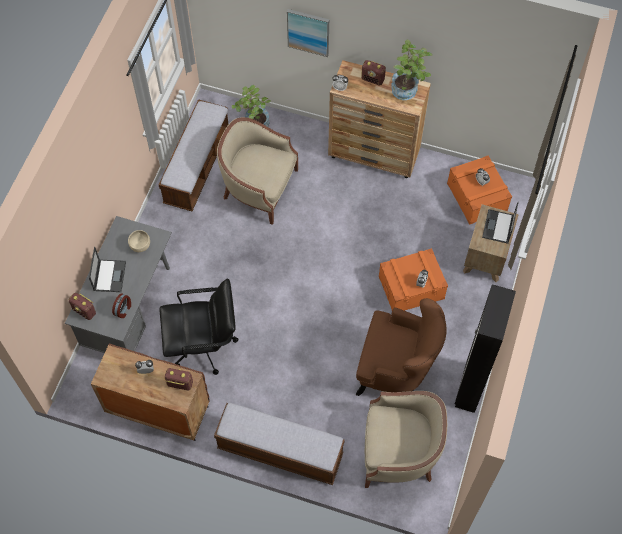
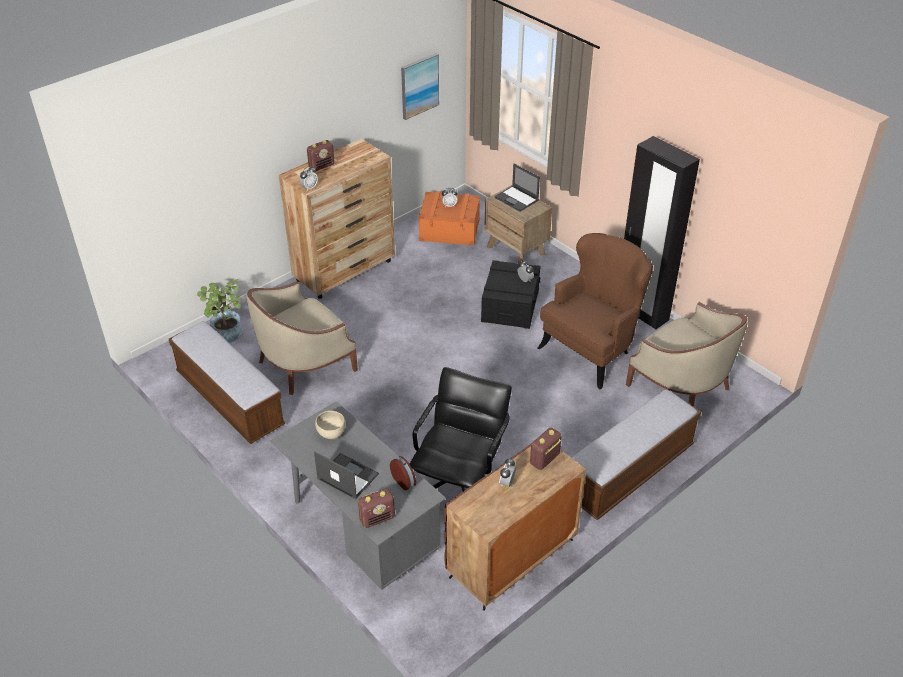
camera: 60 degrees left, 20 degrees down
(308, 32) = (236, 164): picture -> picture (419, 86)
(399, 452) = (681, 384): beige armchair -> beige armchair turned 105 degrees clockwise
(408, 91) = (357, 153): potted plant -> none
(411, 287) = (510, 306): orange storage box -> black storage box

